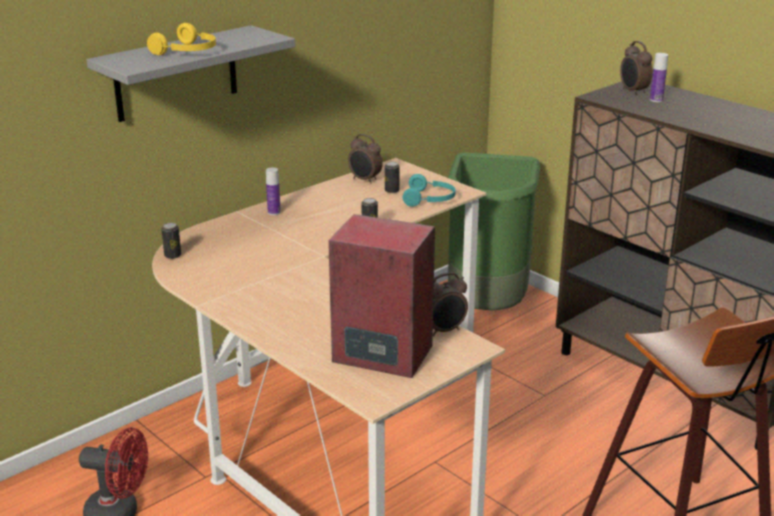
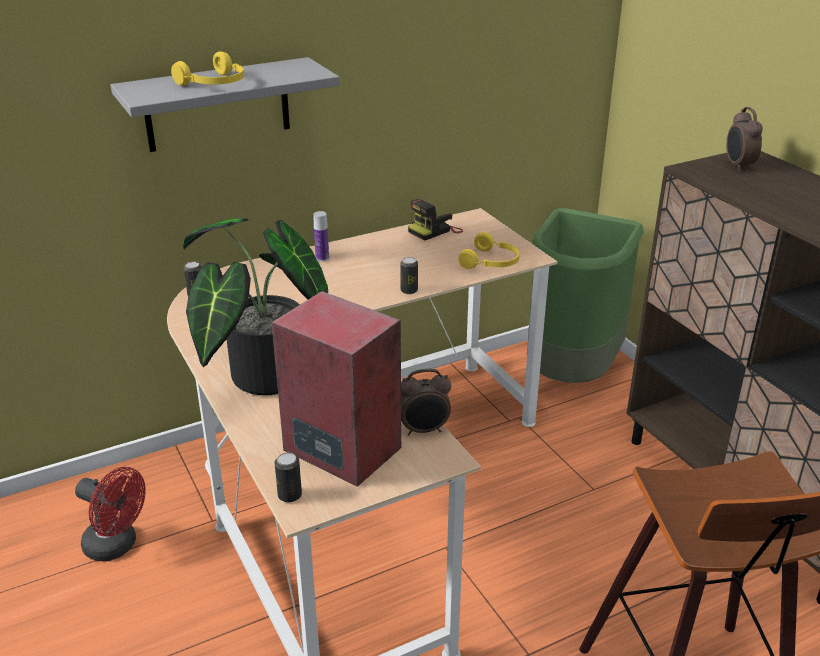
camera: 15 degrees right, 5 degrees up
(277, 312) = (260, 378): none -> potted plant
(365, 180) = (434, 231): alarm clock -> camera
(391, 190) = (456, 247): can -> can (289, 495)
(430, 199) = (491, 262): turquoise headphones -> yellow headphones
(656, 100) = (760, 180): bottle -> none

